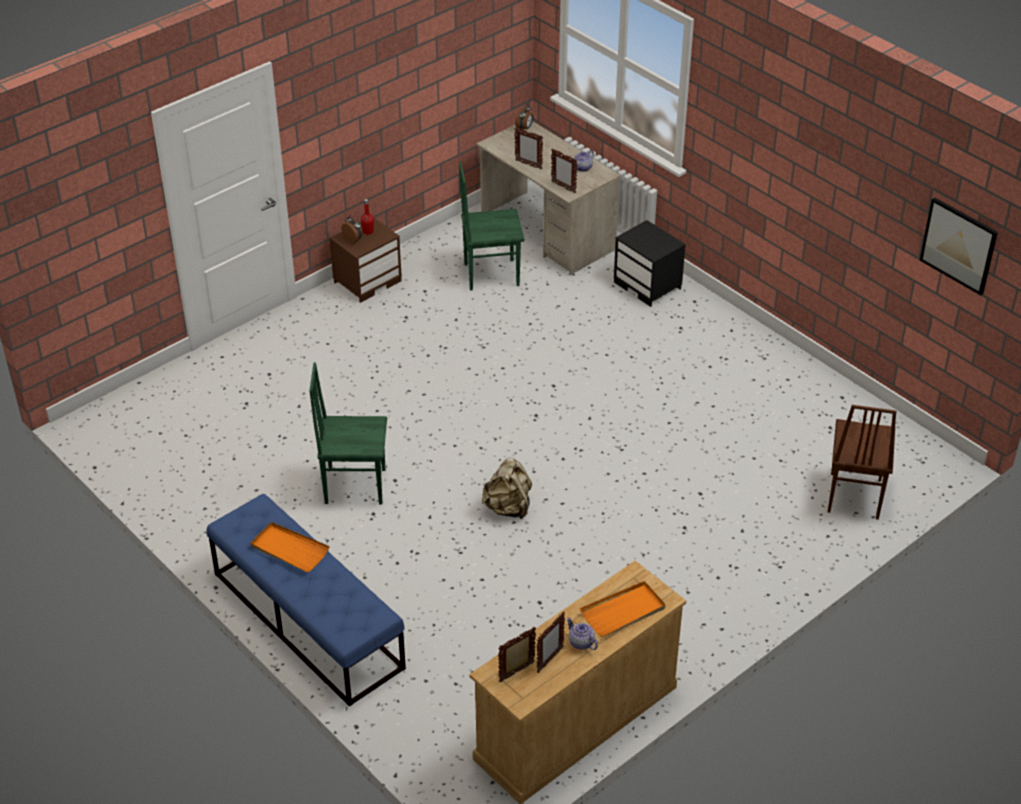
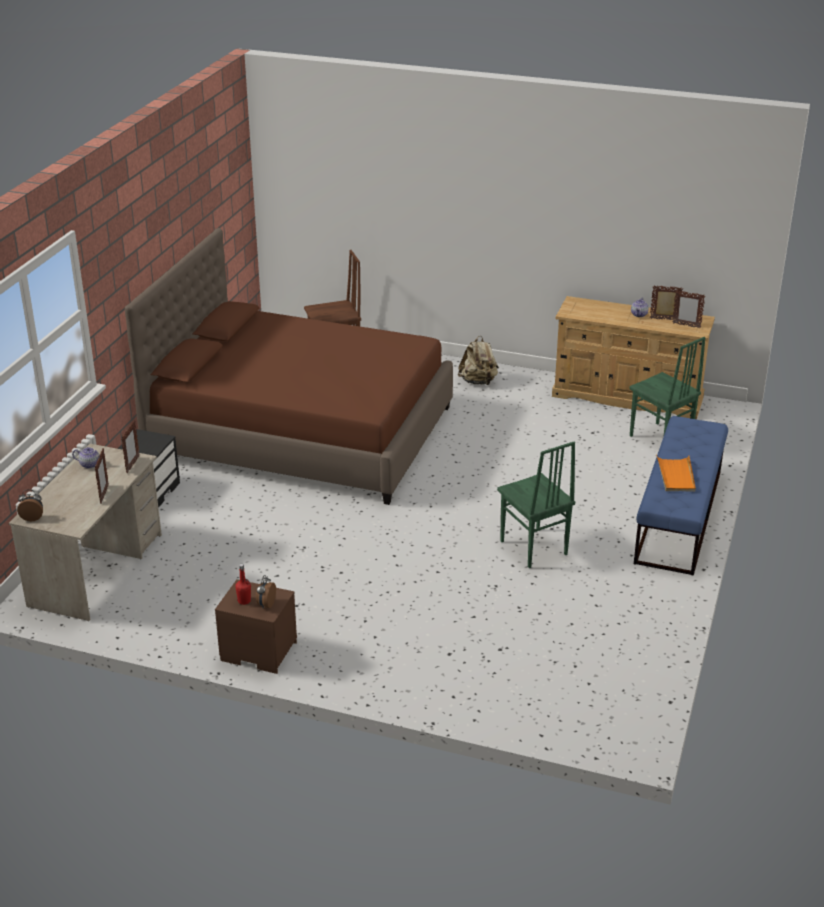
camera: 120 degrees left, 10 degrees down
(491, 274) = (191, 580): green chair -> green chair (660, 439)
(508, 507) = (481, 474): beige backpack -> beige backpack (478, 382)
(623, 611) = (599, 309): orange tray -> none
(691, 411) = (301, 432): none -> brown bed
(958, 245) = (227, 190): picture -> none

